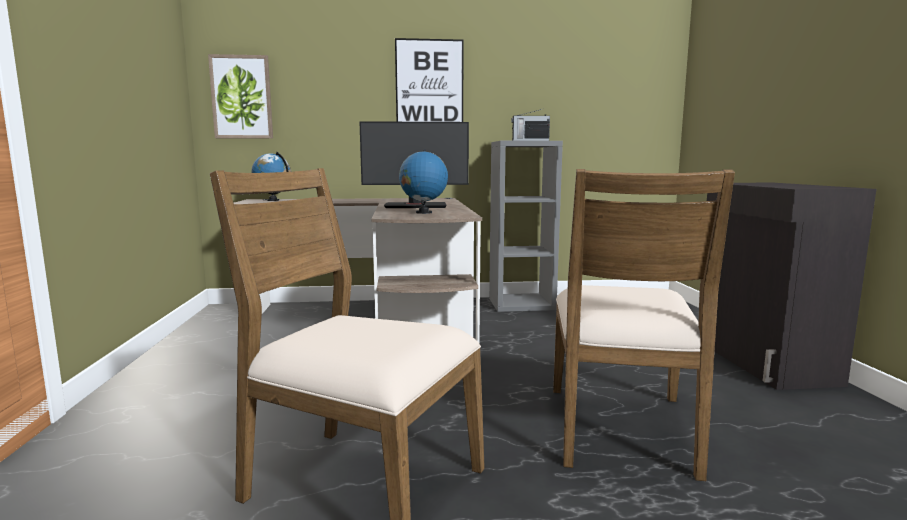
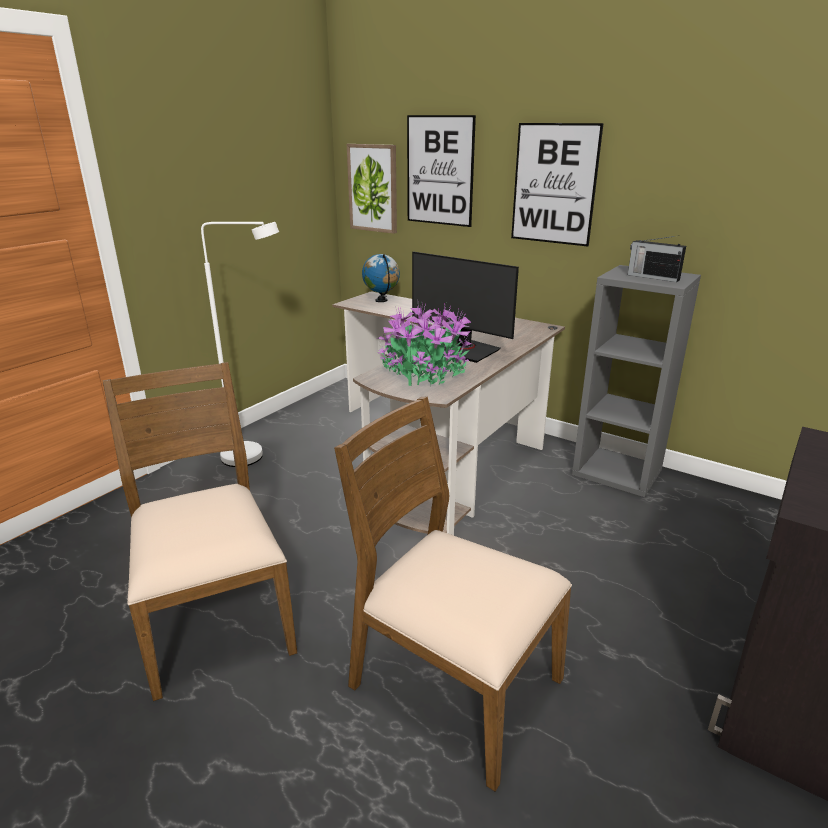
camera: 40 degrees right, 15 degrees up
(192, 371) = (254, 456): none -> white floor lamp
(319, 78) = (440, 171): none -> picture
(423, 212) = (424, 374): globe -> potted plant
(621, 429) = (452, 684): brown chair -> brown chair turned 75 degrees clockwise

